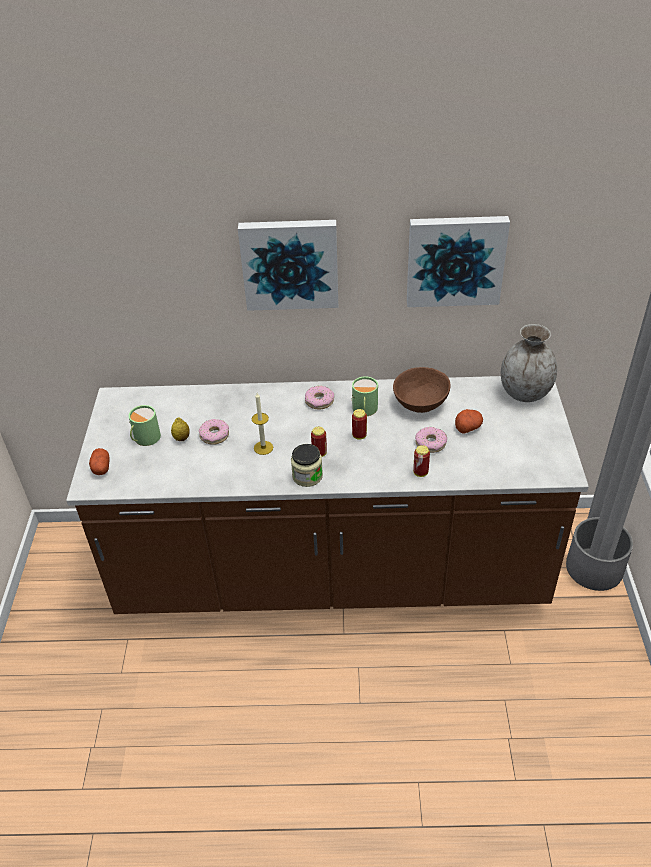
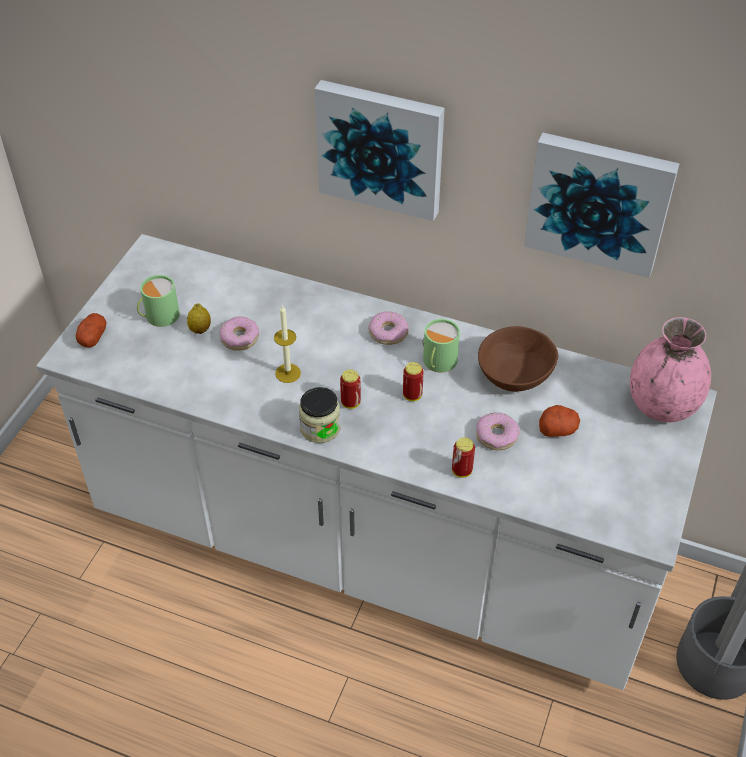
camera: 20 degrees right, 5 degrees up
(331, 572) = (372, 545): brown counter -> white counter
(525, 393) = (662, 406): grey vase -> pink vase

